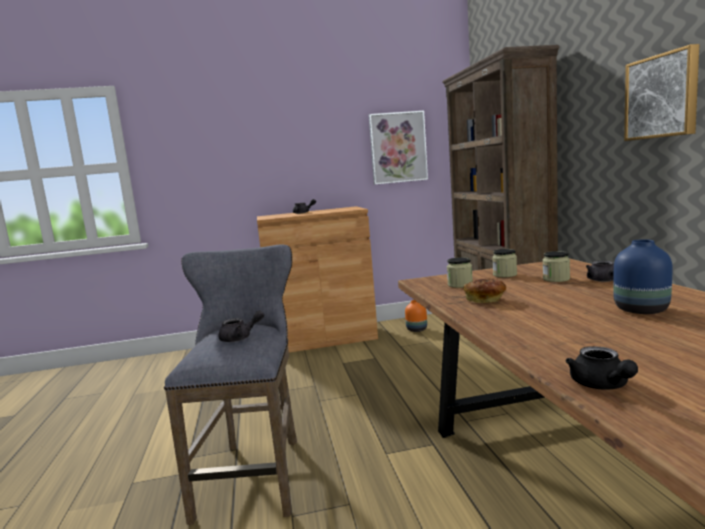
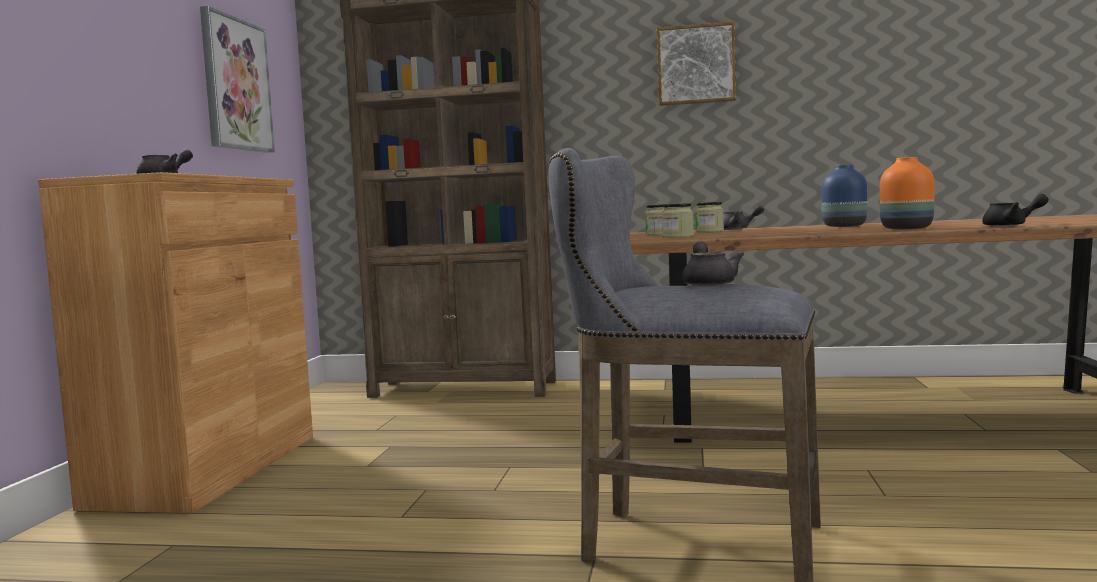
camera: 70 degrees left, 5 degrees down
(417, 330) = (332, 415): orange vase -> orange vase (908, 229)
(485, 300) = (760, 234): bread -> none

